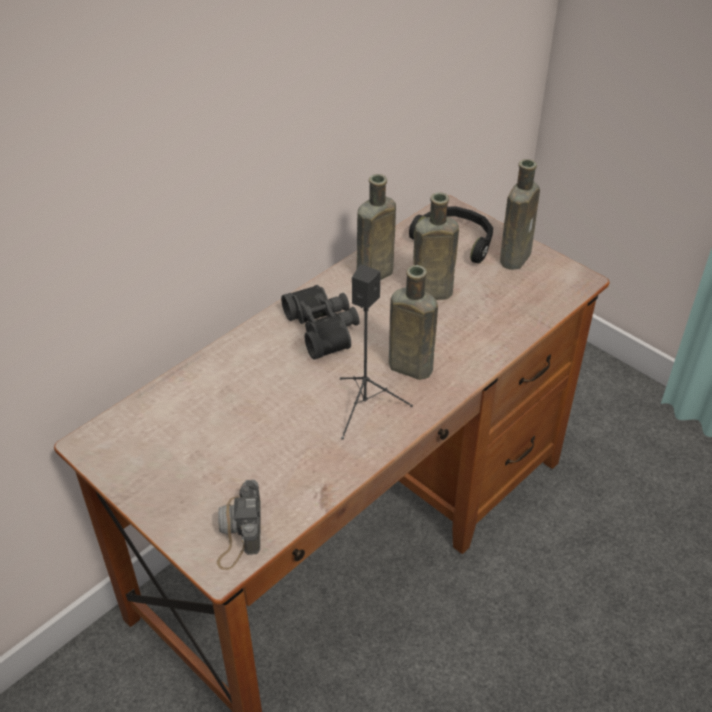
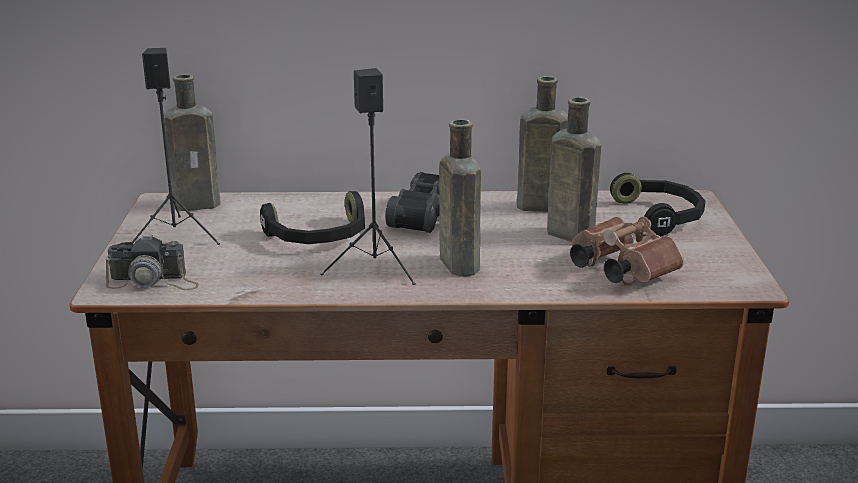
camera: 45 degrees right, 20 degrees down
(174, 473) = (176, 236): none -> black speaker
(239, 531) = (153, 281): camera -> camera turned 135 degrees counterclockwise
(281, 401) = (319, 237): none -> black headphones
(501, 310) = (618, 269): none -> brown binoculars
(516, 256) = (706, 246): brown bottle -> brown bottle (200, 204)

